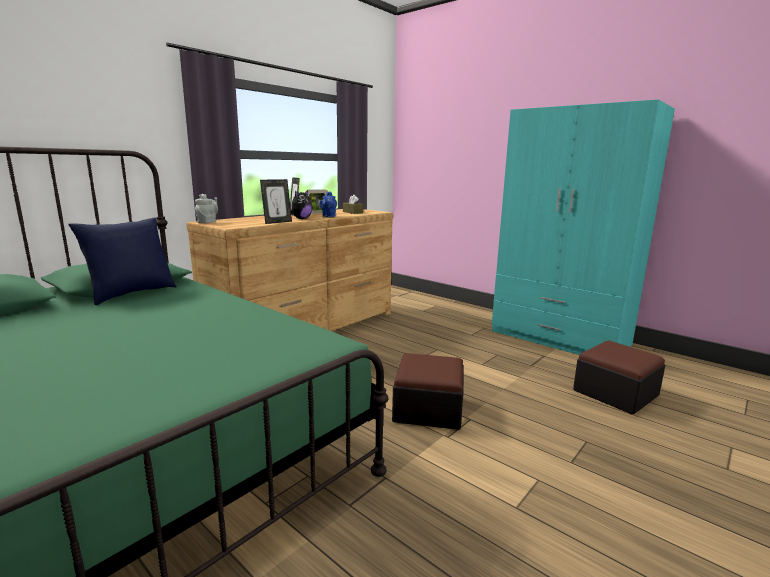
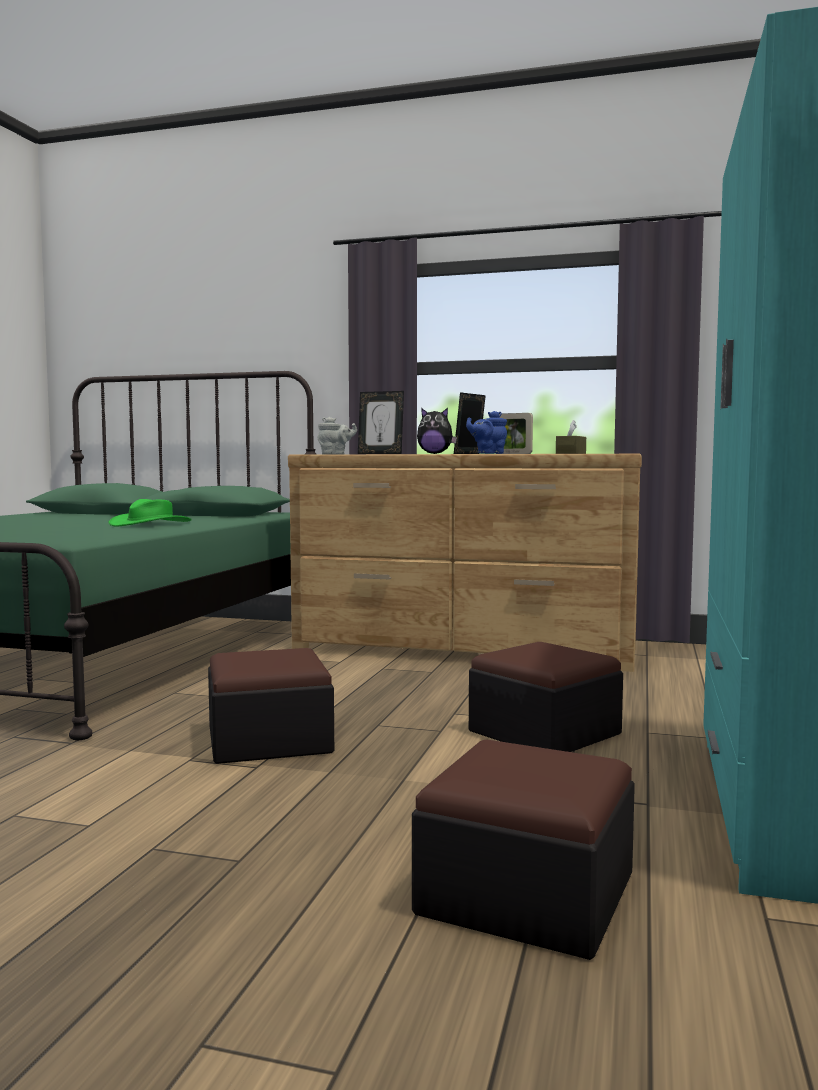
camera: 65 degrees right, 10 degrees down
(131, 294) = (190, 516): blue pillow -> none
(196, 310) = (150, 524): none -> green hat
(460, 349) = (544, 732): none -> ottoman

